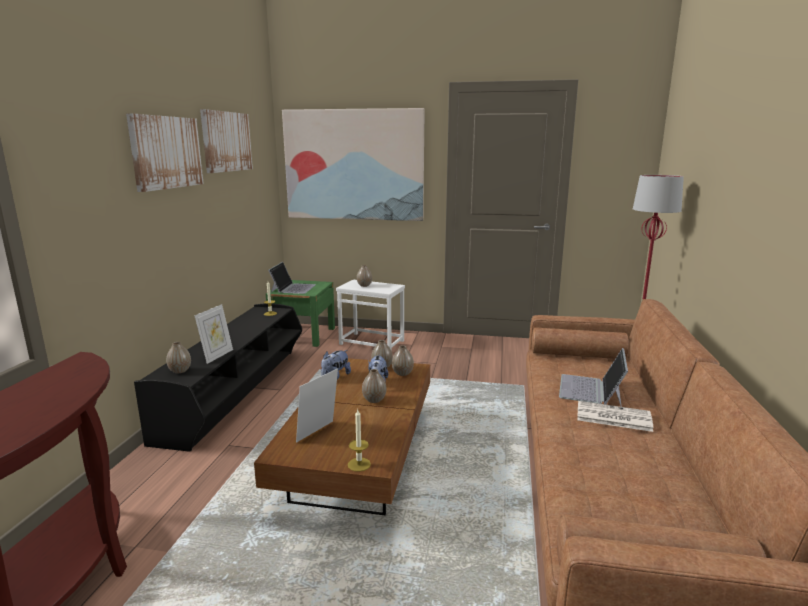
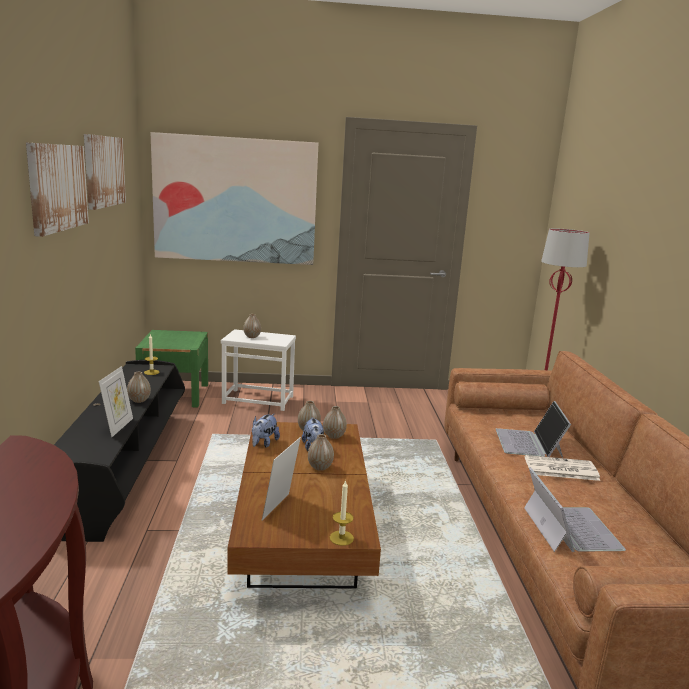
camera: 15 degrees left, 0 degrees up
(180, 371) = (83, 448): vase -> vase (139, 400)
(293, 288) = (165, 340): laptop -> laptop (570, 528)

